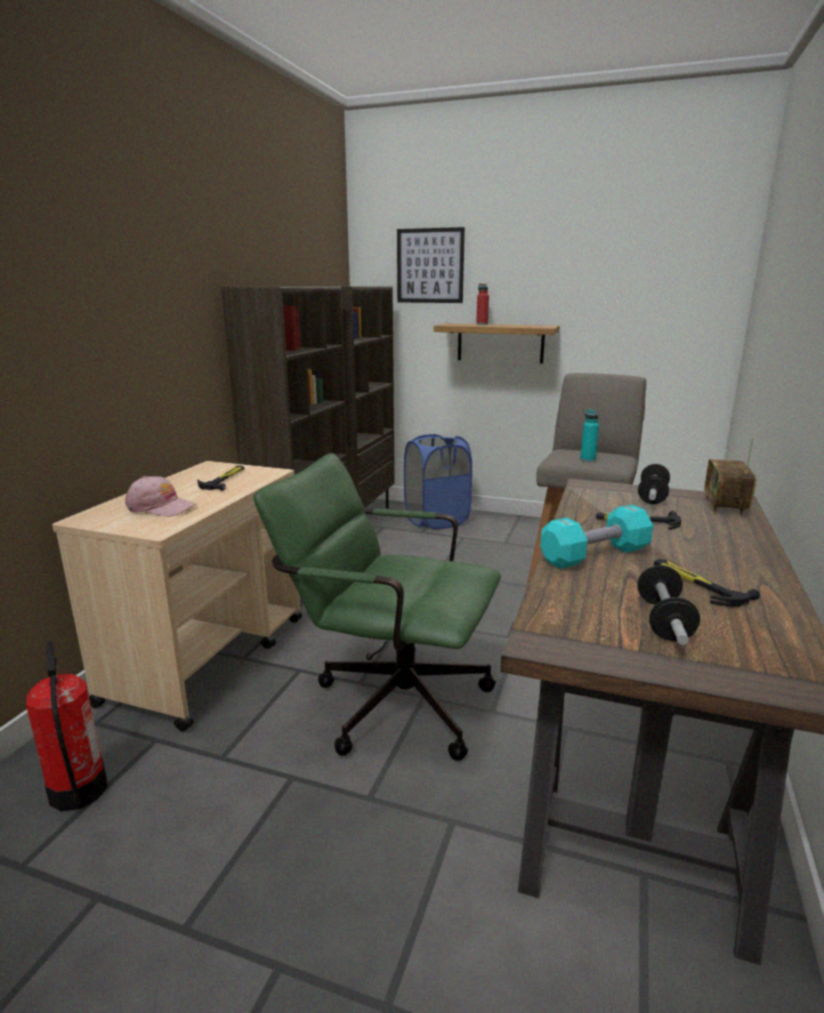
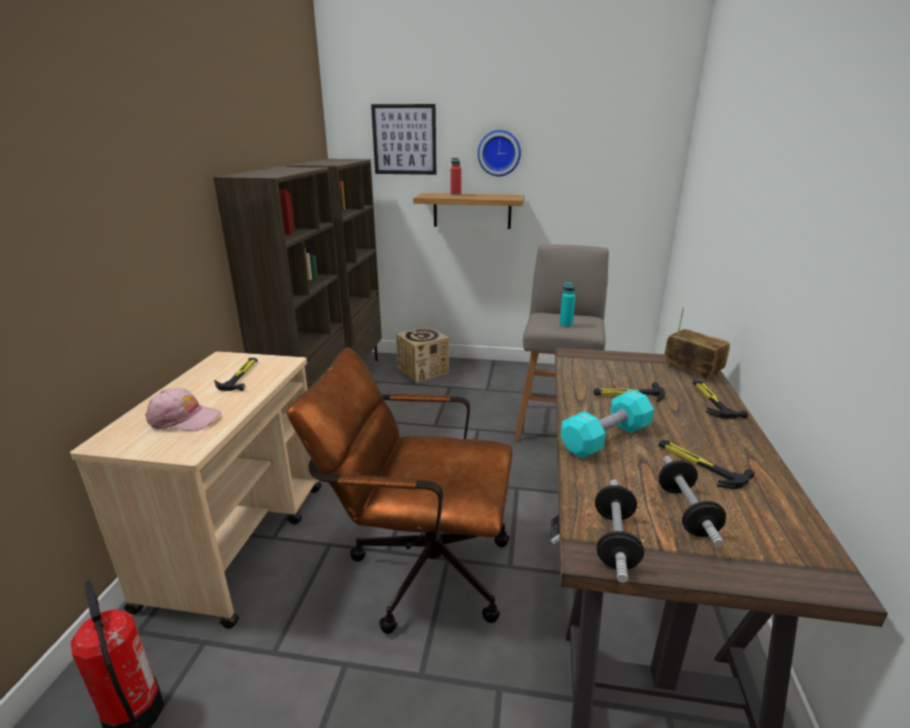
camera: 10 degrees left, 5 degrees up
(388, 700) = (417, 566): green office chair -> brown office chair
(436, 520) = (423, 370): blue laundry basket -> cardboard box
(532, 279) = (499, 153): none -> wall clock
(652, 496) = (631, 364): dumbbell -> dumbbell (615, 541)
(725, 506) = (692, 371): radio -> radio turned 135 degrees clockwise
(737, 533) = (712, 401): none -> hammer

